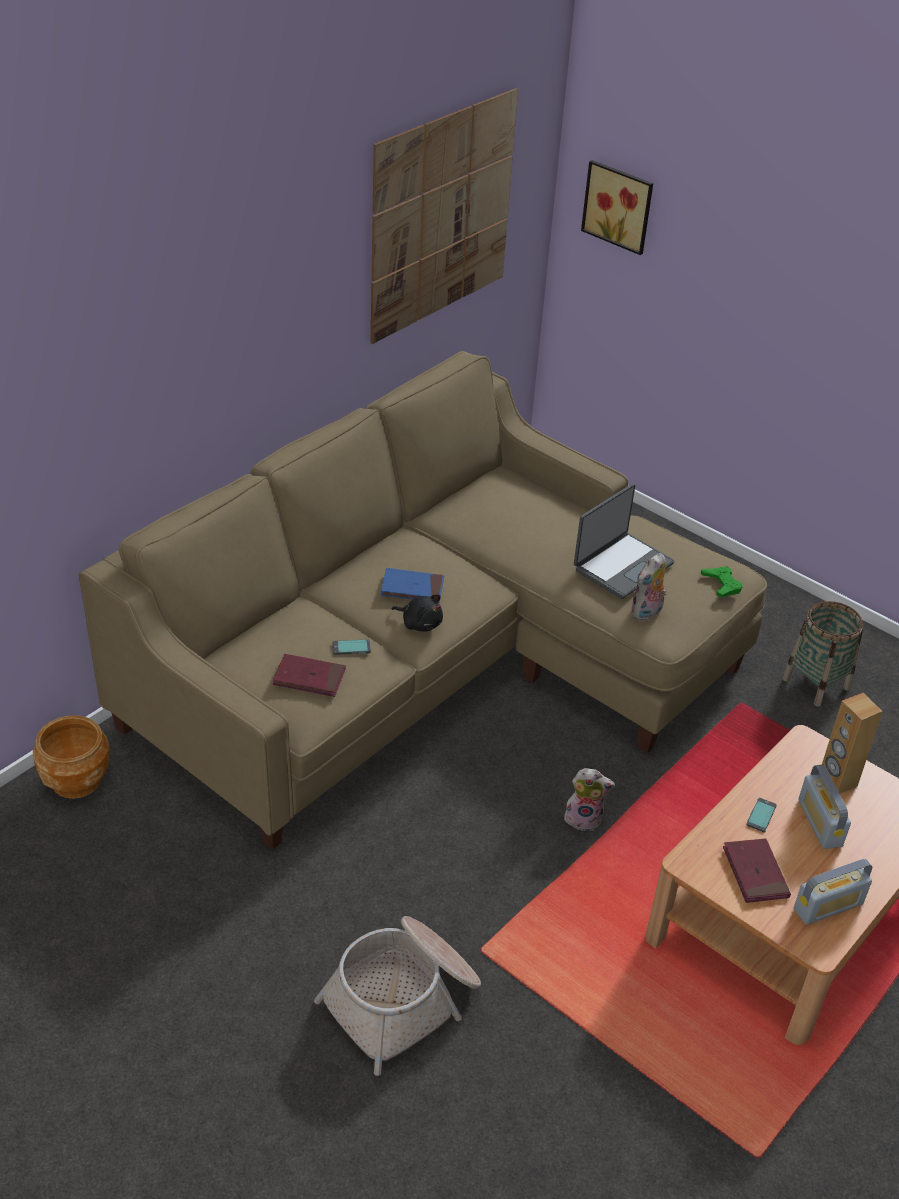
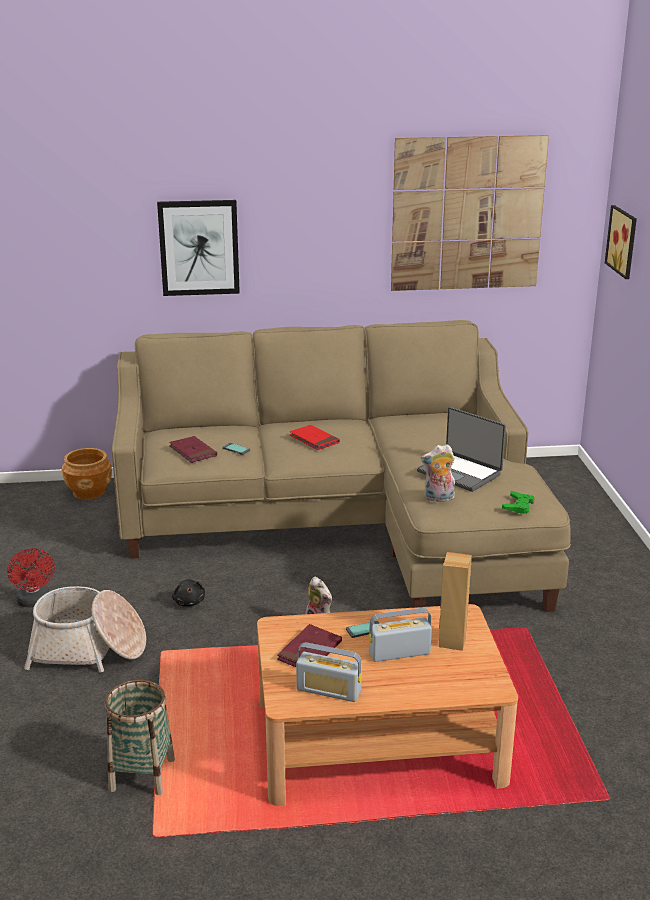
camera: 45 degrees right, 15 degrees down
(161, 381) = (199, 247): none -> picture
(252, 982) = (35, 602): none -> red fan
(412, 588) = (314, 440): blue book -> red book
(420, 623) = (293, 455): black plush toy -> black plush toy (189, 602)
(622, 566) = (460, 472): laptop -> laptop turned 45 degrees clockwise
(816, 683) = (607, 644): basket -> basket (142, 775)
(820, 823) = (399, 653): radio -> radio turned 45 degrees clockwise

